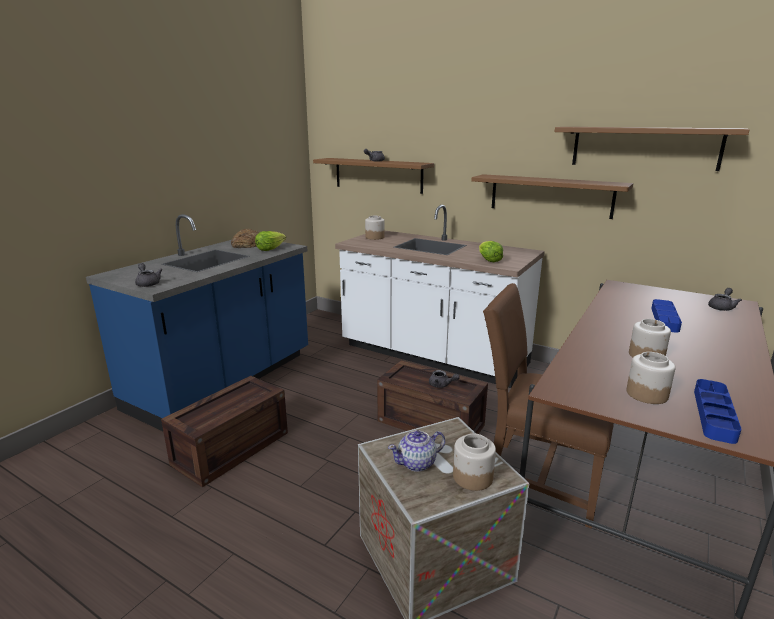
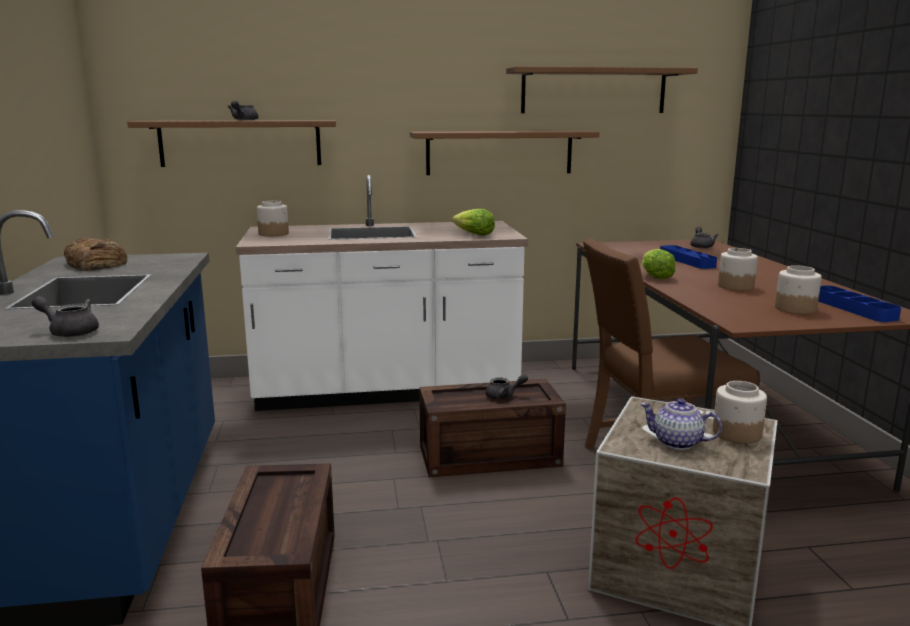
camera: 40 degrees left, 5 degrees down
(270, 249) = (159, 263): lettuce -> lettuce (655, 276)
(417, 463) = (678, 443): teapot -> teapot turned 90 degrees clockwise

